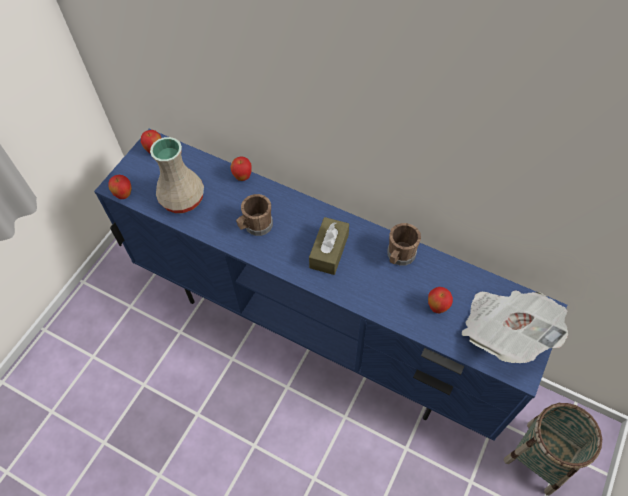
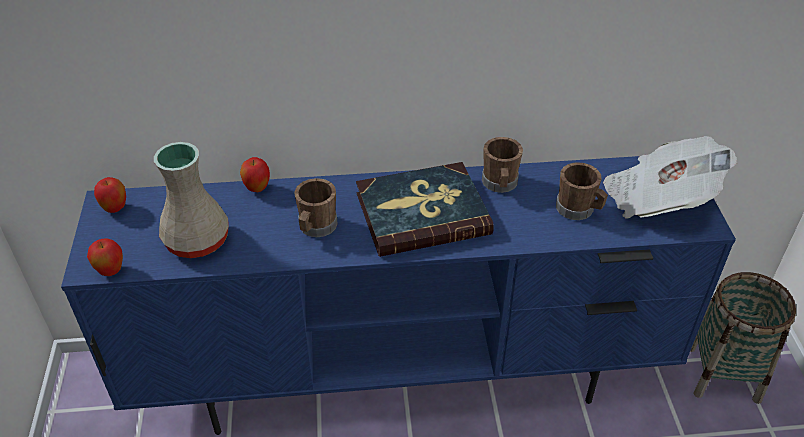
camera: 35 degrees left, 15 degrees down
(329, 251) = (422, 213): brown tissue box -> book
(437, 307) = (578, 210): apple -> brown mug

